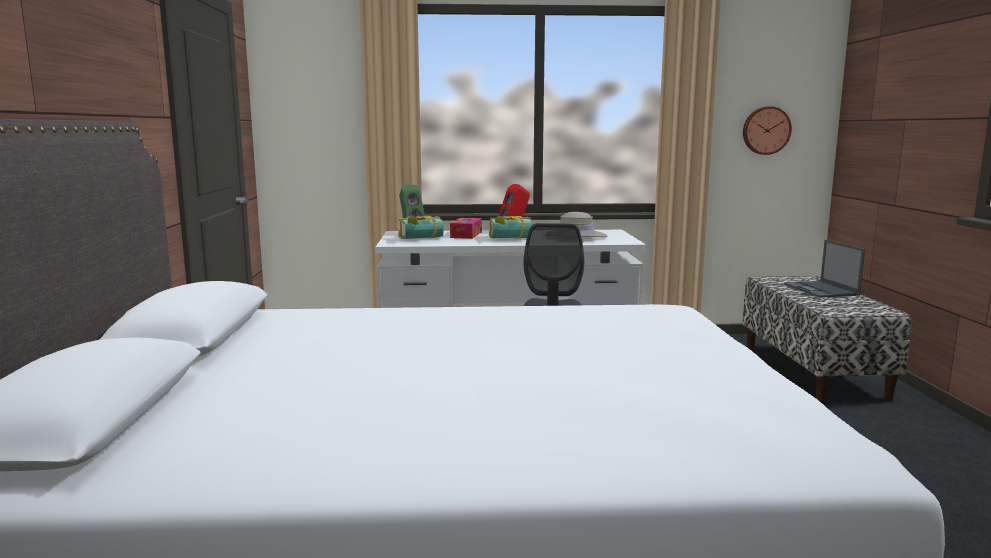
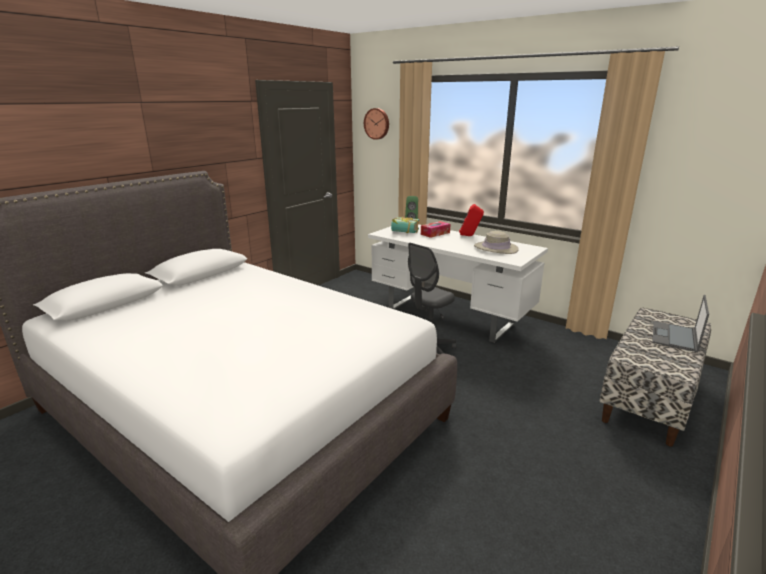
camera: 40 degrees right, 10 degrees up
(510, 239) = (450, 242): book -> none
(765, 130) = (701, 184): wall clock -> wall clock (377, 123)

